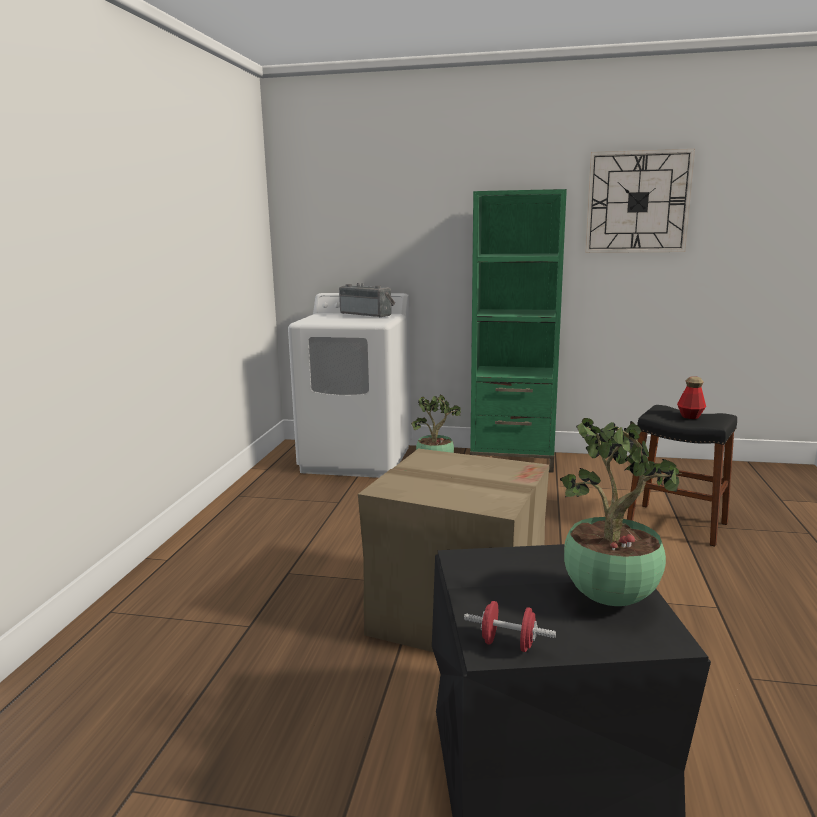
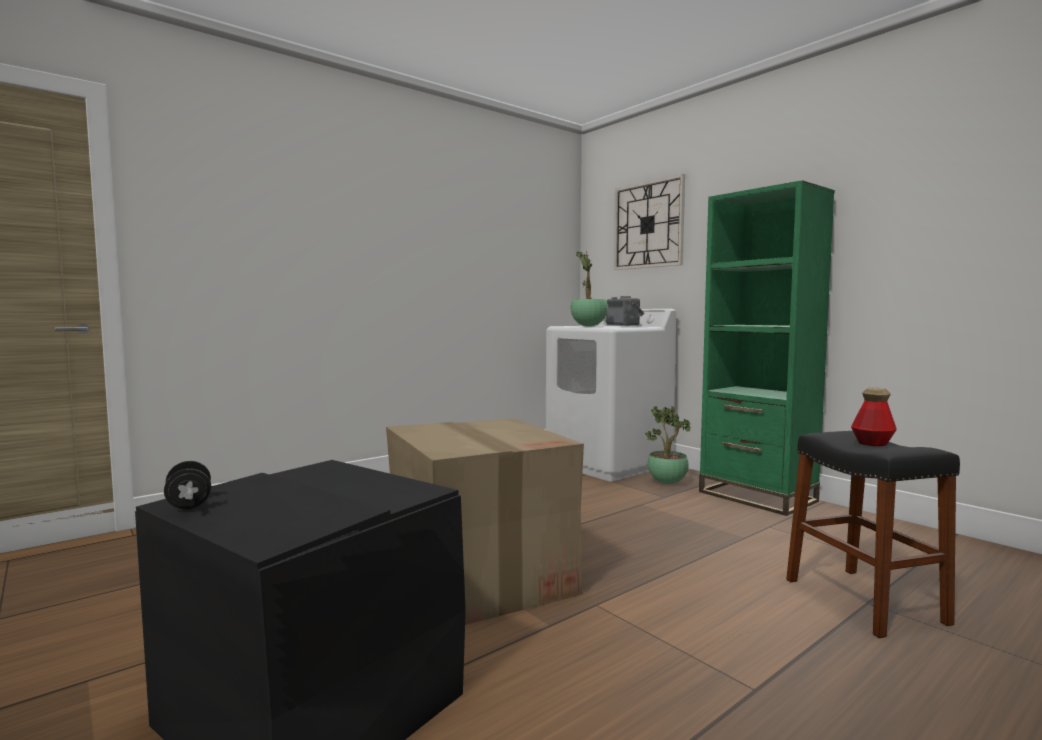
camera: 40 degrees right, 10 degrees down
(508, 644) = (189, 504): red dumbbell -> black dumbbell
(612, 600) = (318, 509): potted plant -> potted plant (589, 326)
(637, 202) = (932, 190): wall clock -> wall clock (648, 225)

